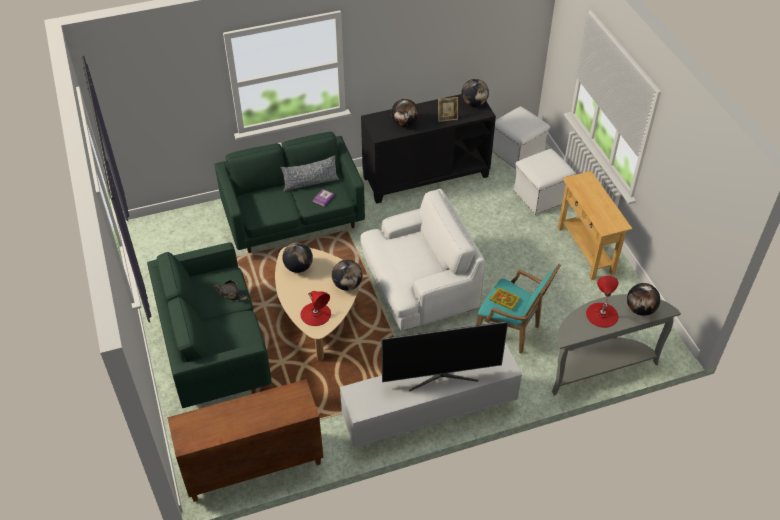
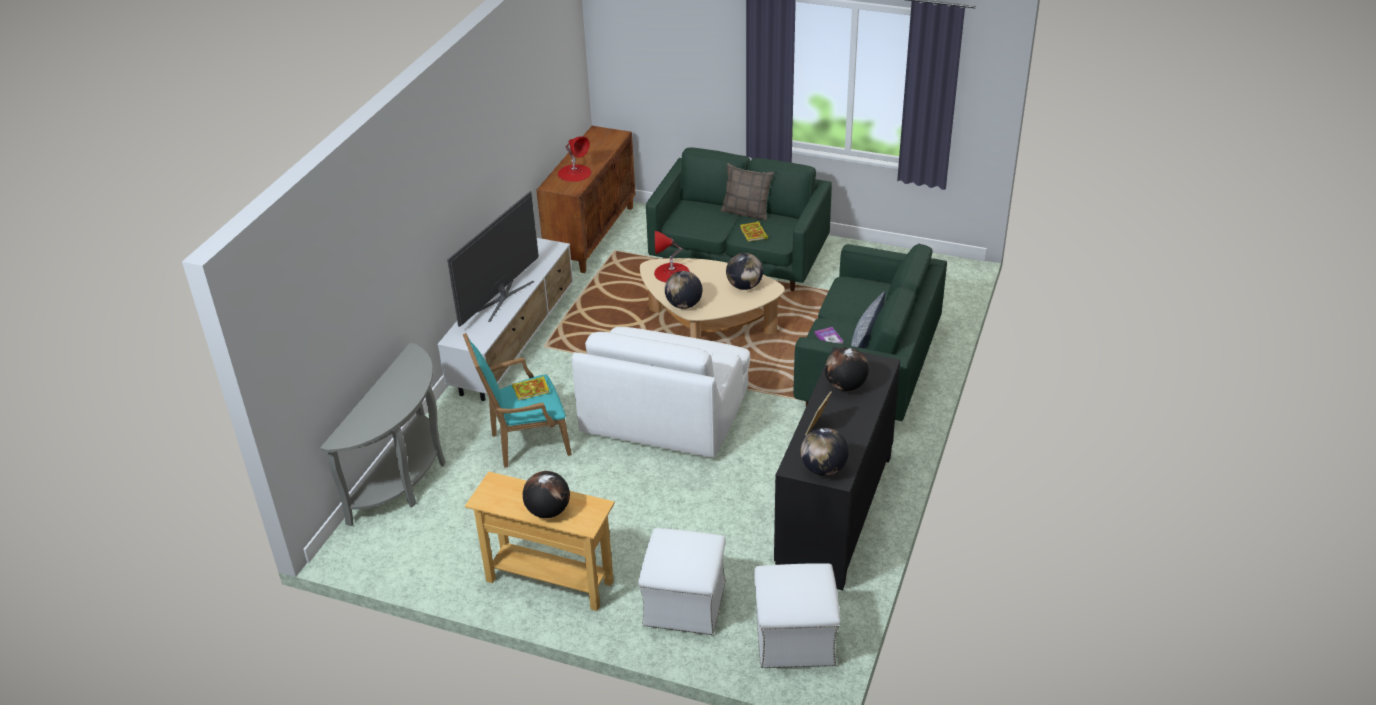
camera: 130 degrees right, 10 degrees down
(202, 314) = (746, 212): none -> pillow
(230, 294) = (754, 233): black hat -> book
(602, 314) = (399, 391): red table lamp -> red table lamp (574, 173)
(640, 310) = (365, 421): globe -> globe (548, 511)

